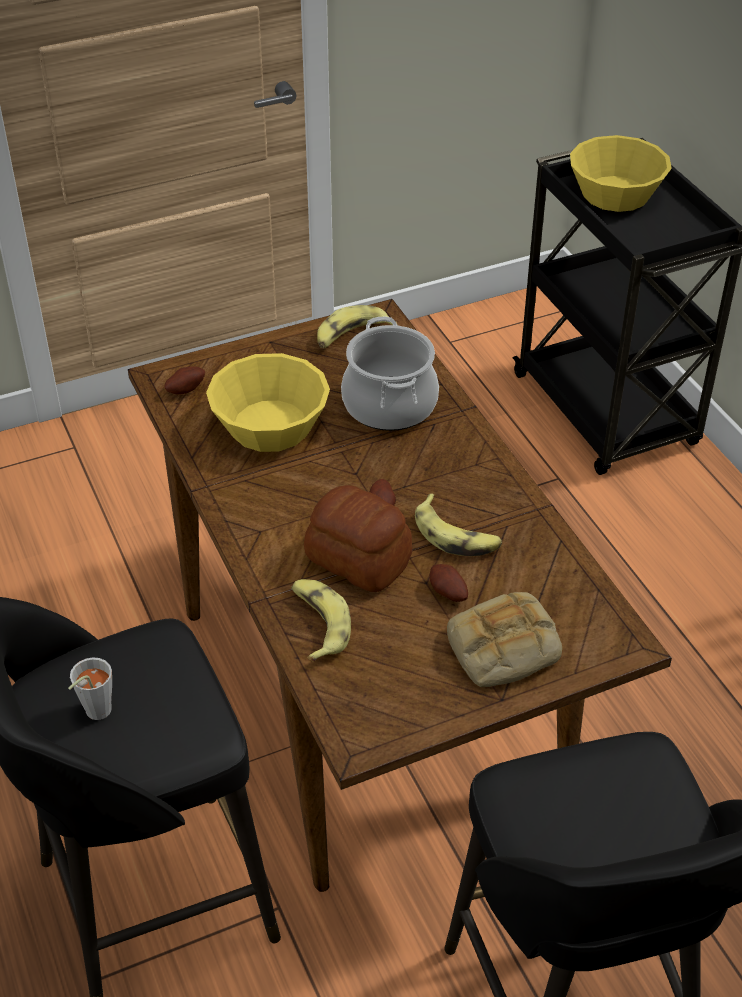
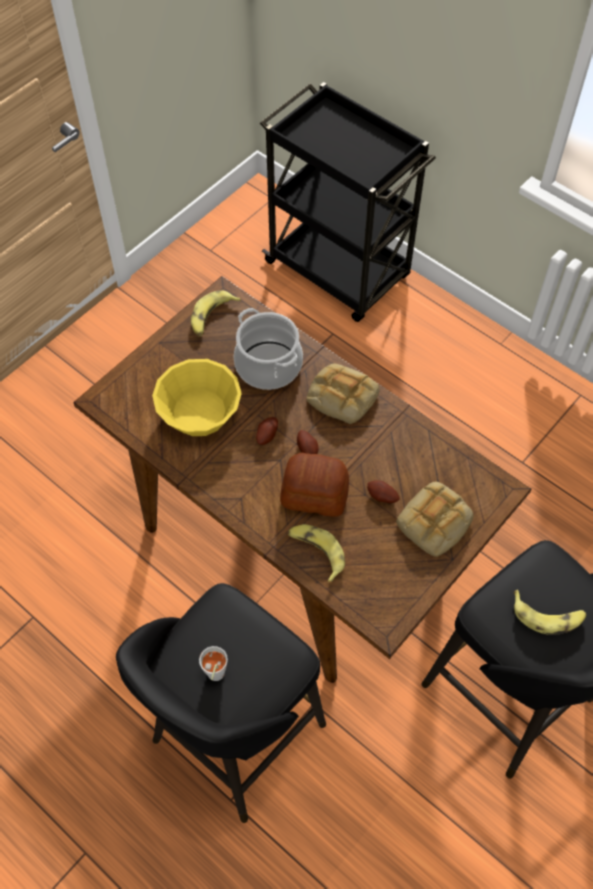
camera: 25 degrees left, 15 degrees up
(185, 389) = (124, 404): potato -> potato (266, 435)
(456, 535) = (364, 452): banana -> banana (547, 616)
(462, 466) = (341, 397): none -> bread
(615, 193) = (325, 134): yellow bowl -> none

